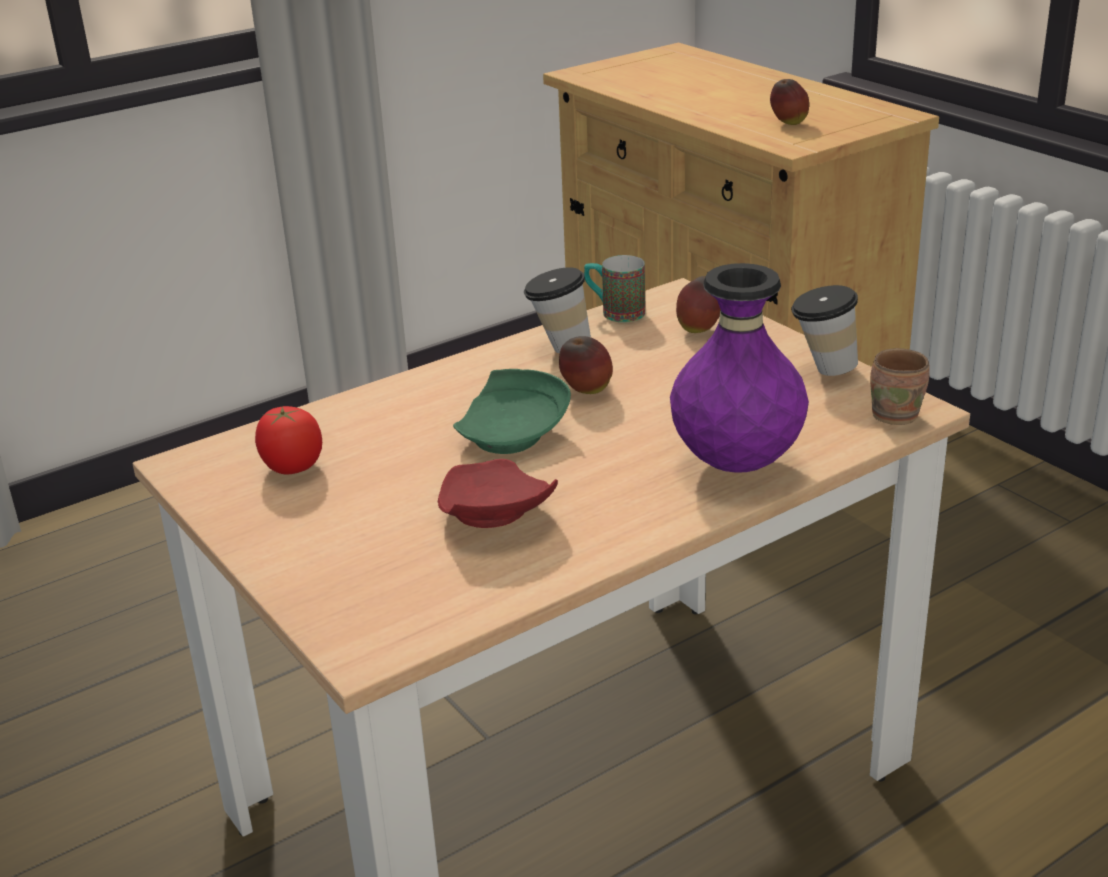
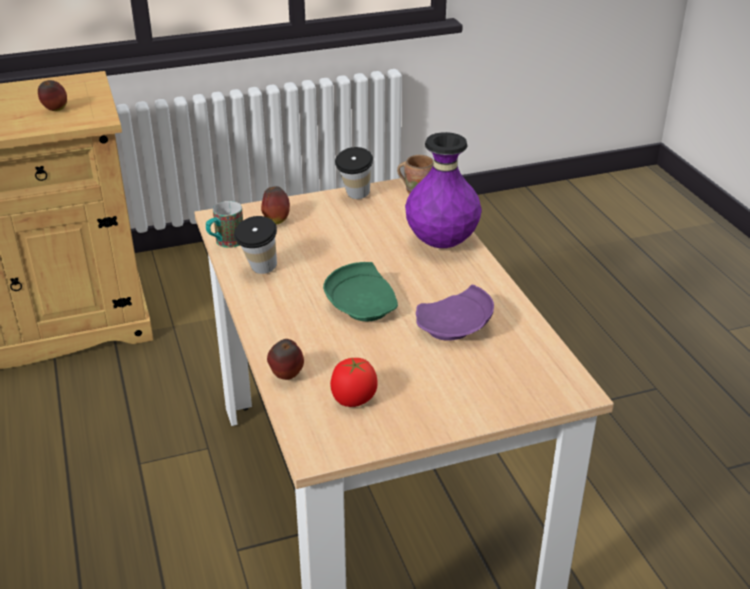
camera: 75 degrees left, 5 degrees up
(492, 515) = (455, 328): red plate -> purple plate
(586, 392) = (327, 272): apple -> apple (286, 377)

